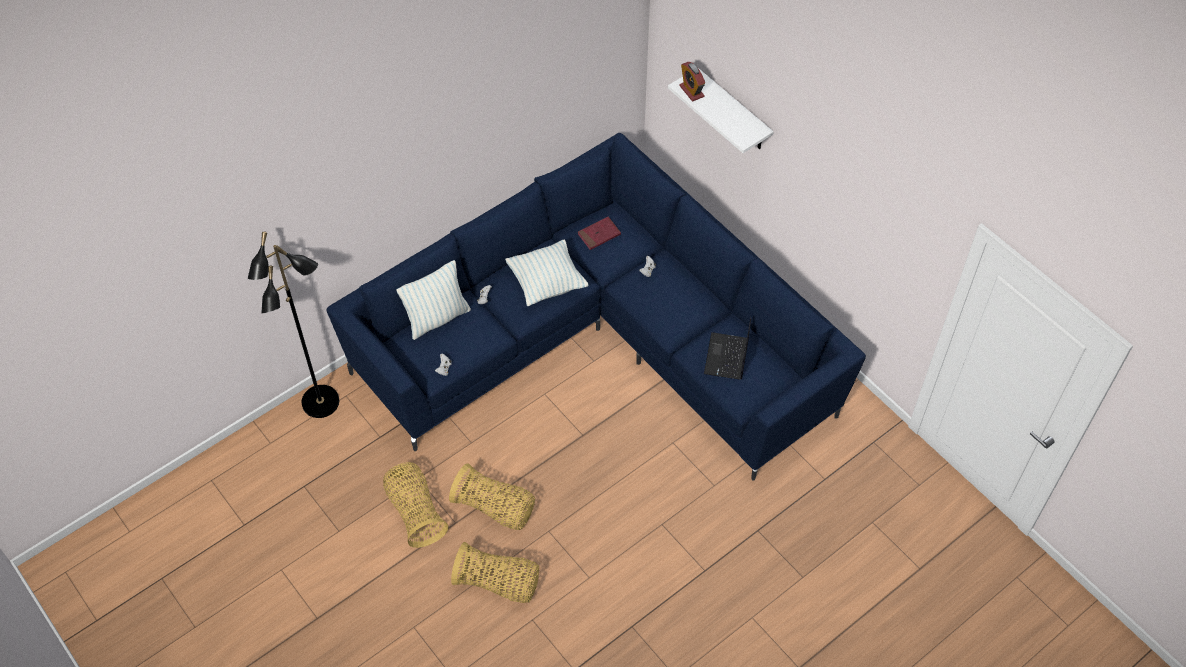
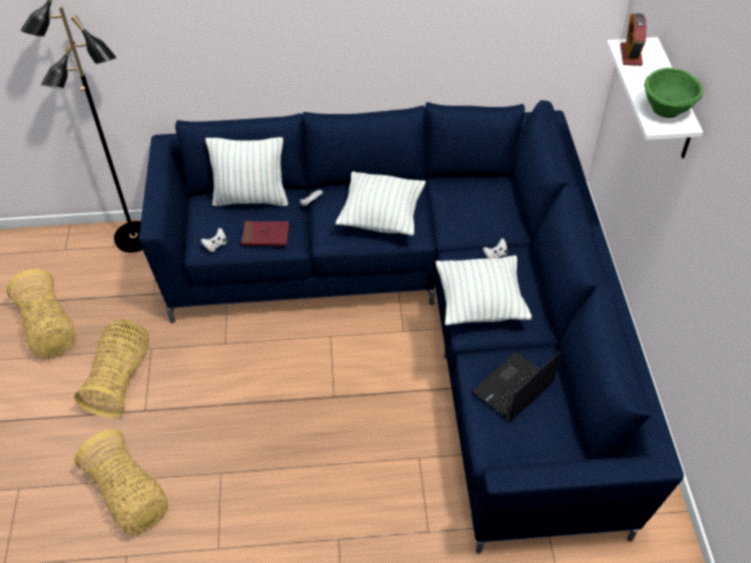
camera: 35 degrees right, 5 degrees down
(495, 508) = (191, 419): basket -> basket (49, 329)
(599, 235) = (472, 198): red book -> red book (265, 235)
(664, 311) = (480, 304): none -> pillow
(742, 125) = (667, 110): none -> green bowl

